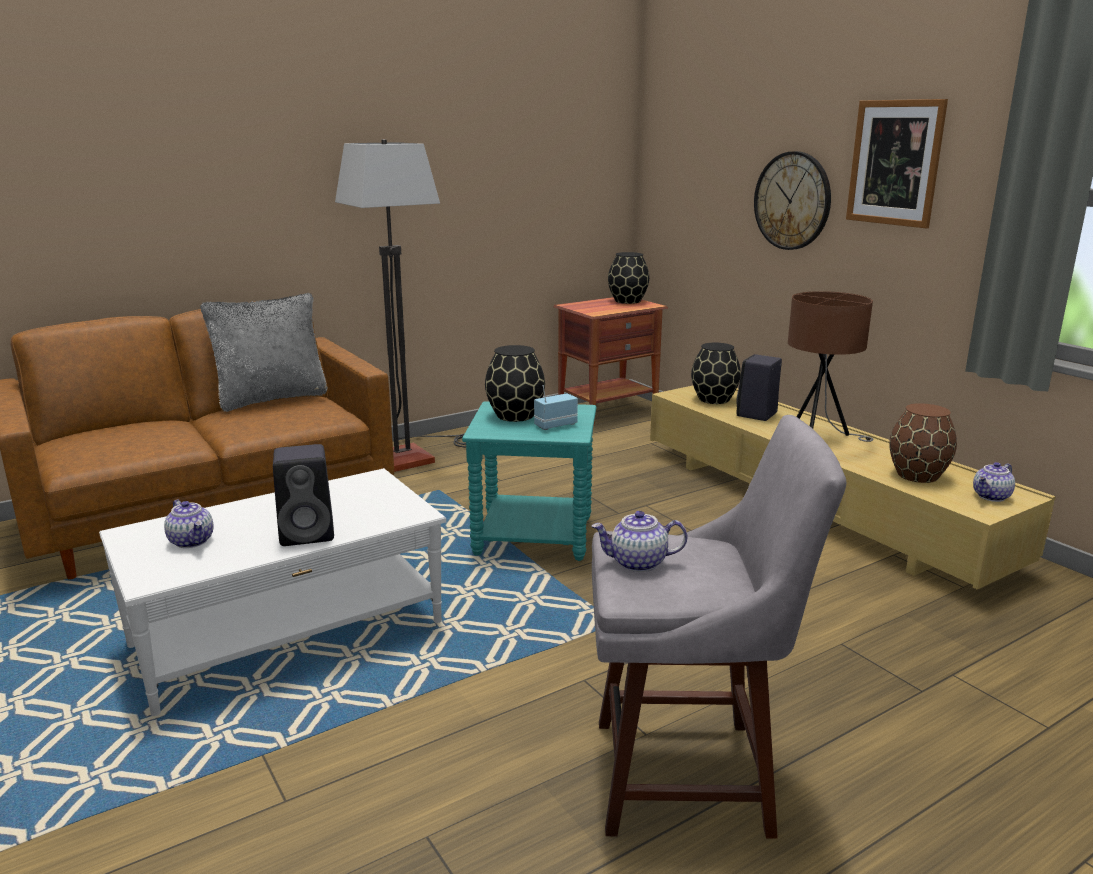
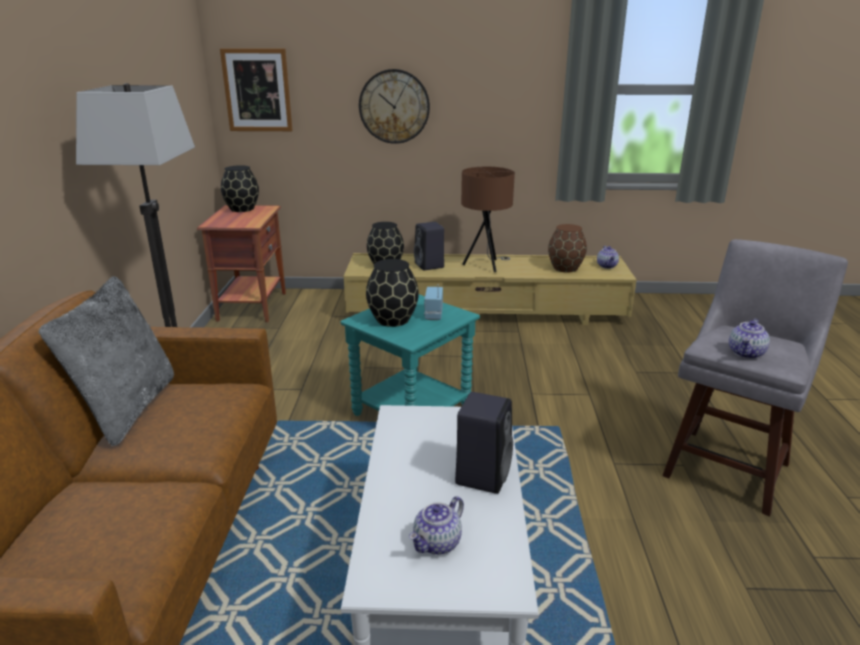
camera: 55 degrees left, 5 degrees up
(192, 541) = (437, 543): teapot -> teapot turned 135 degrees clockwise
(895, 163) = (479, 74): picture -> picture (257, 90)

